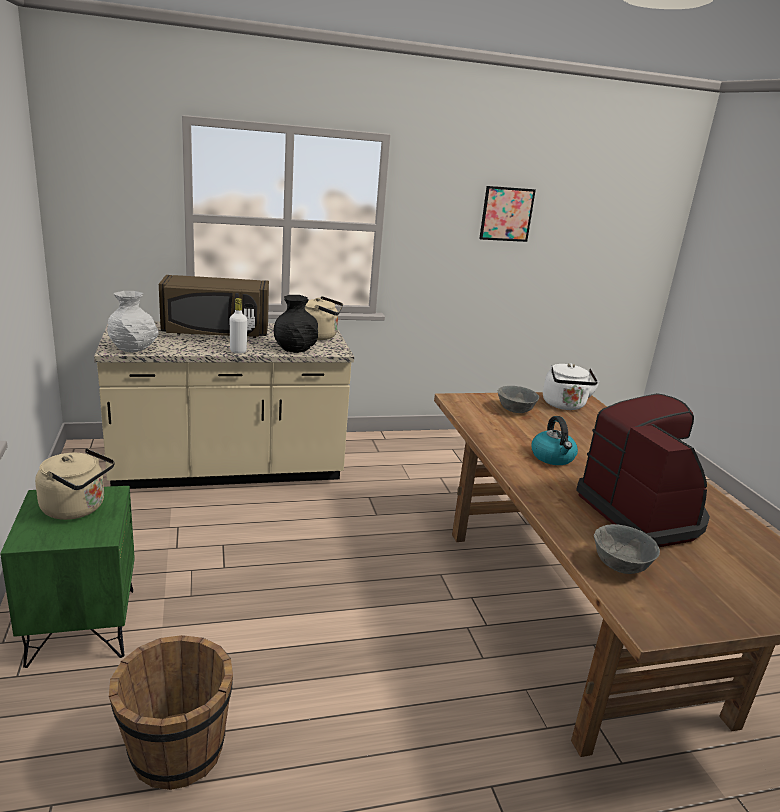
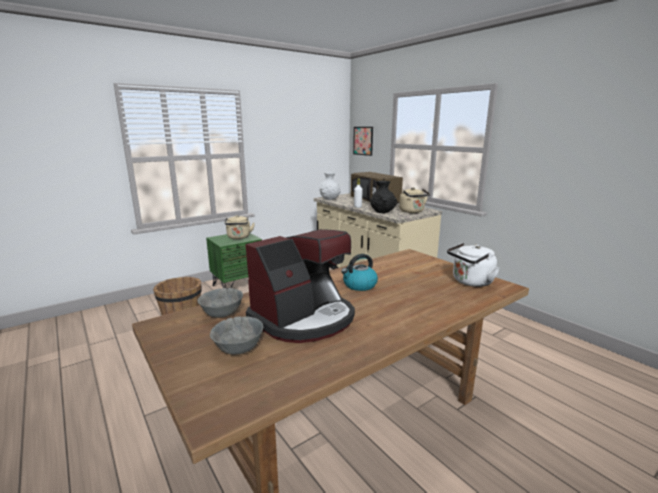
camera: 70 degrees right, 5 degrees down
(506, 214) = (598, 137): picture -> picture (363, 141)
(515, 410) = (424, 269): grey bowl -> grey bowl (238, 348)

